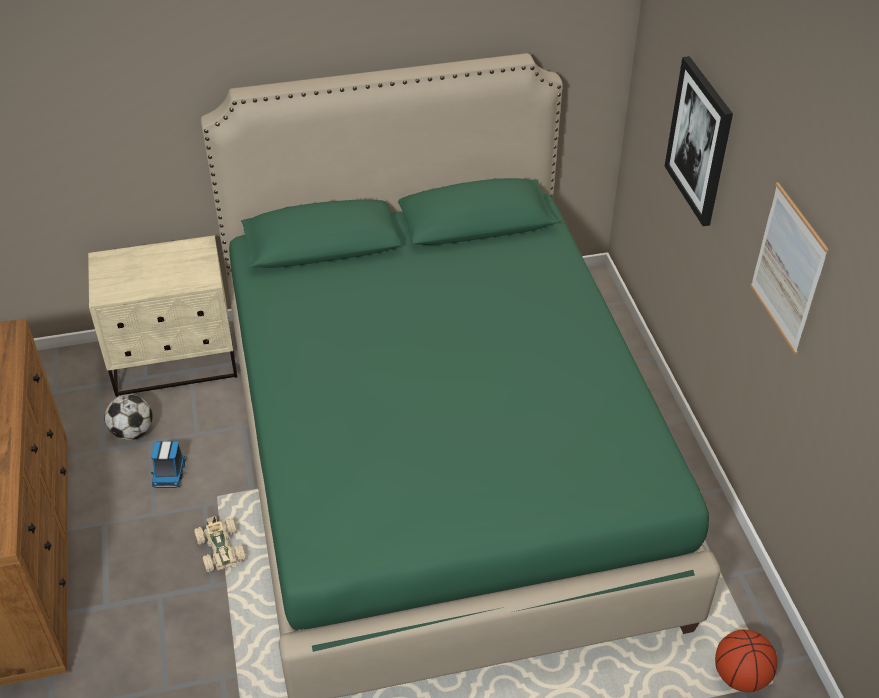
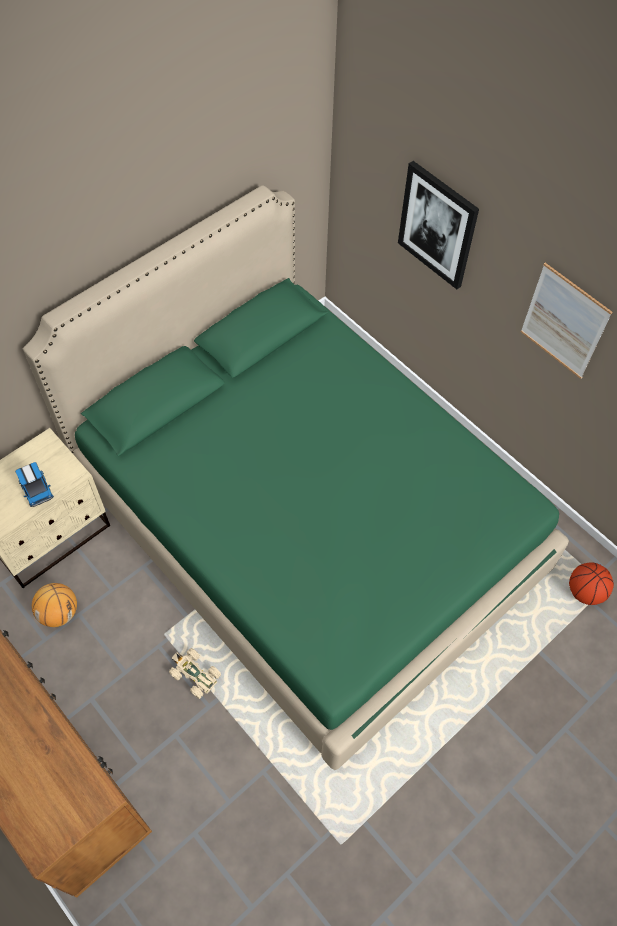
camera: 30 degrees left, 15 degrees up
(132, 432) = (59, 612): football -> basketball
(169, 472) = (113, 632): toy truck -> toy truck (36, 489)

